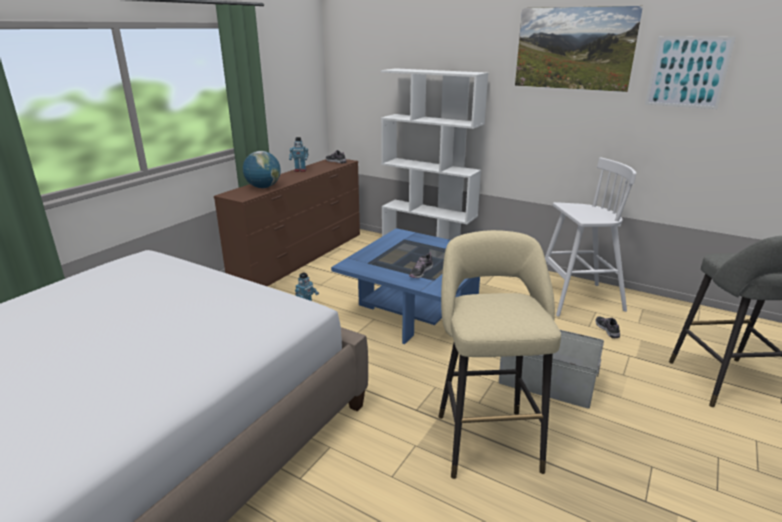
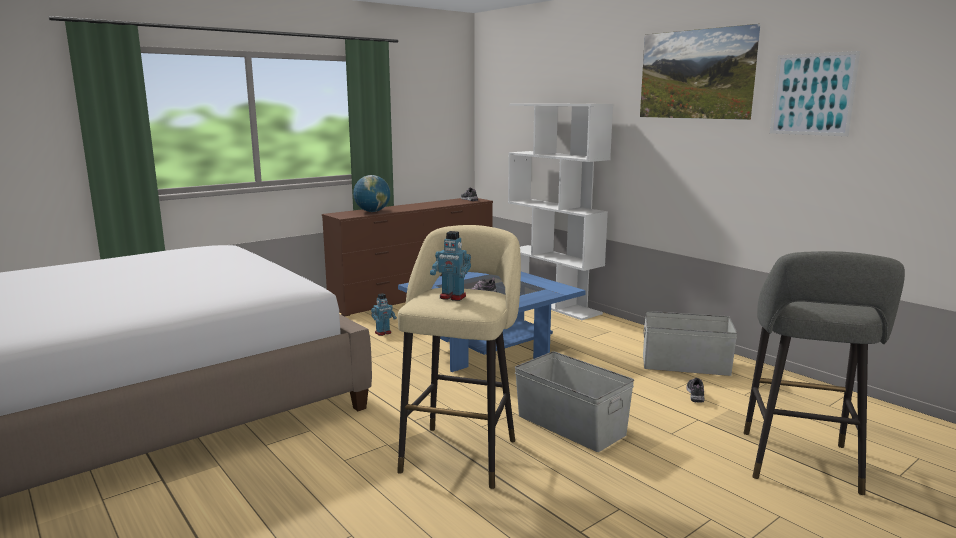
camera: 20 degrees right, 10 degrees down
(300, 170) = (424, 203): toy robot -> toy robot (452, 297)
(576, 300) = (685, 365): white stool -> grey storage box

